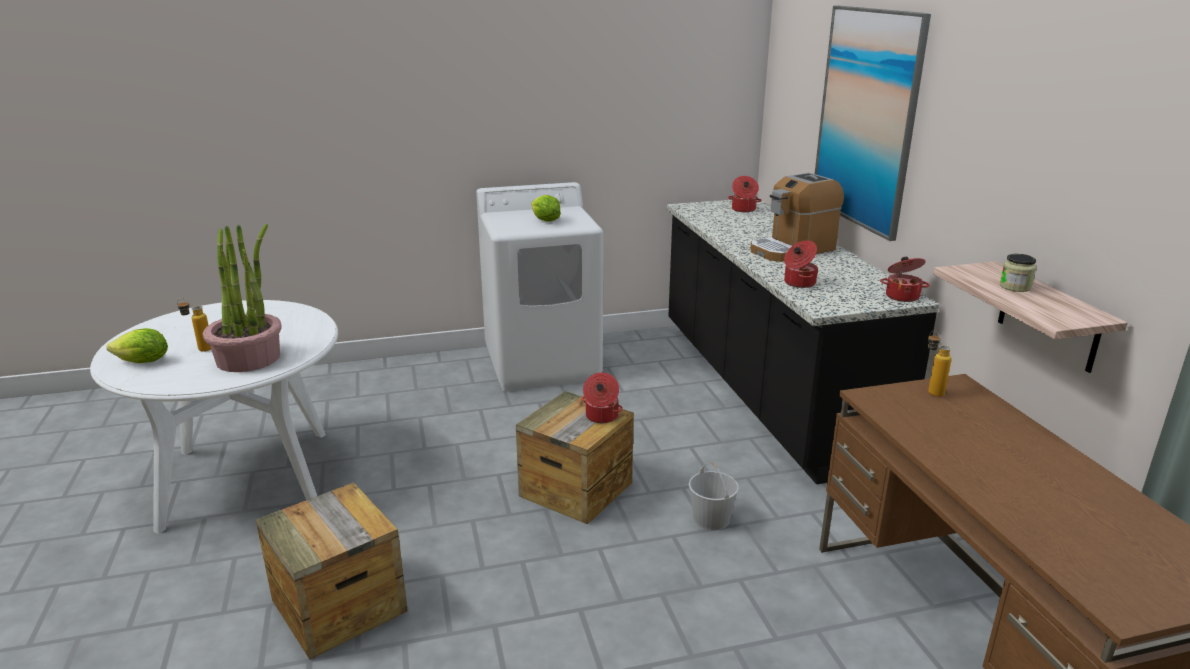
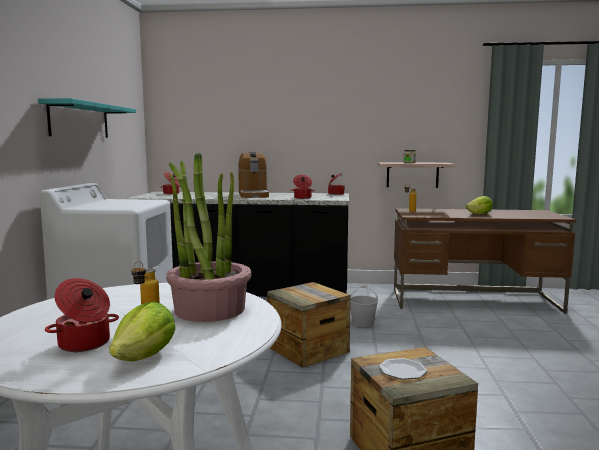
camera: 70 degrees left, 15 degrees down
(322, 518) = (402, 370): none -> plate
(545, 221) = (125, 203): lettuce -> lettuce (480, 214)
(575, 104) = (79, 120): none -> turquoise shelf
(601, 416) = (312, 287): cooking pot -> cooking pot (84, 344)
(866, 119) = (265, 120): picture -> none

